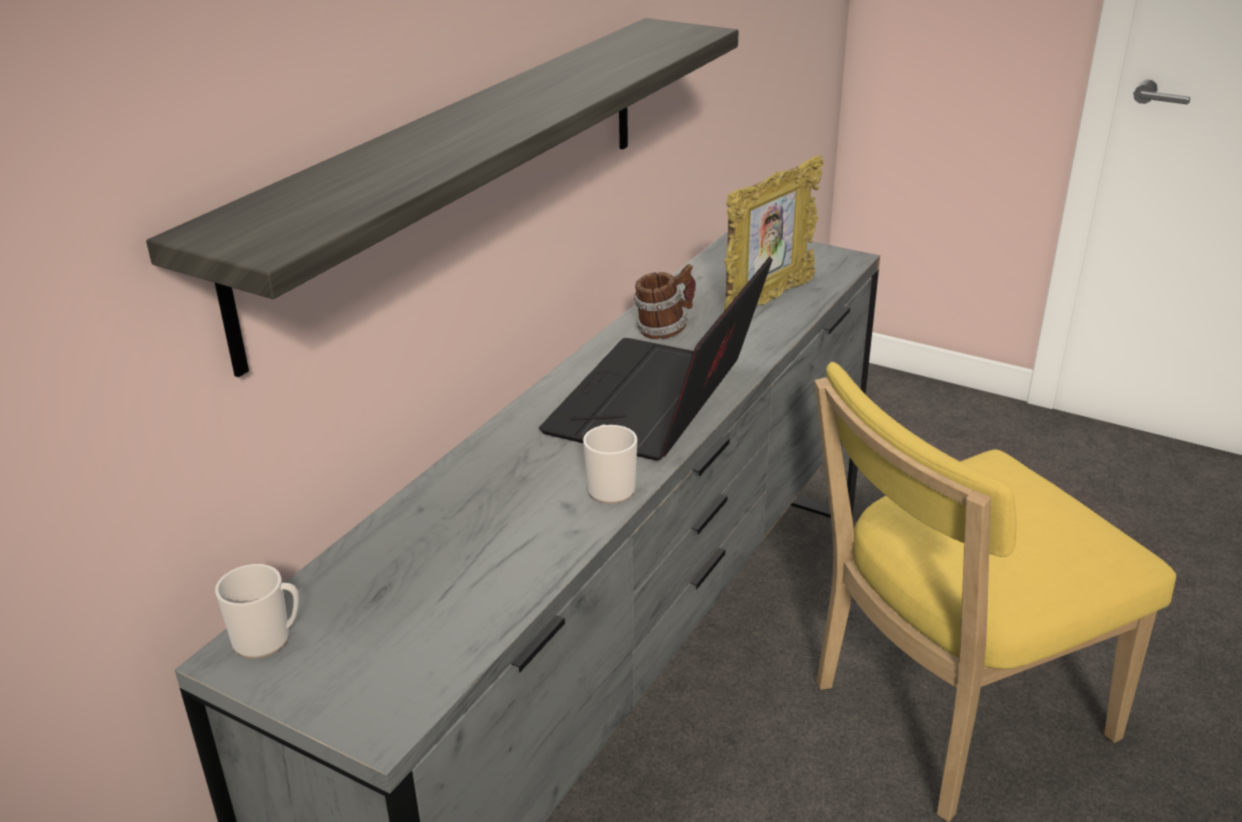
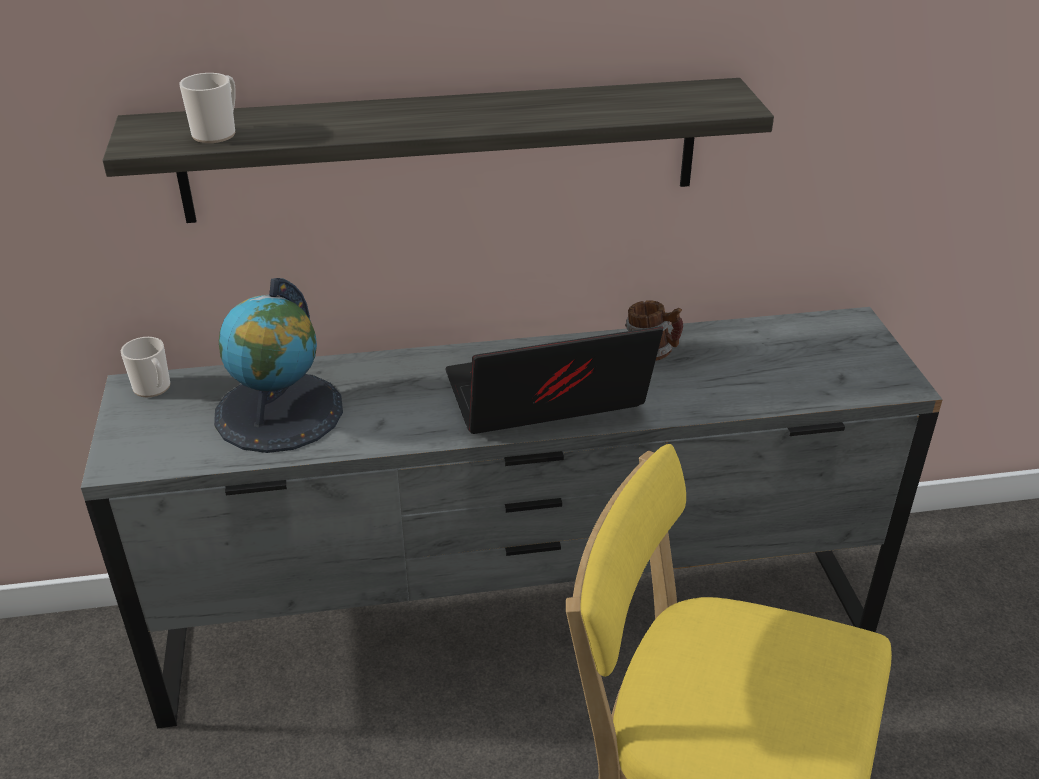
camera: 50 degrees right, 5 degrees up
(455, 562) = (279, 412): none -> globe
(610, 486) = (420, 429): mug -> mug (218, 133)
(767, 301) = (765, 379): picture frame -> none

